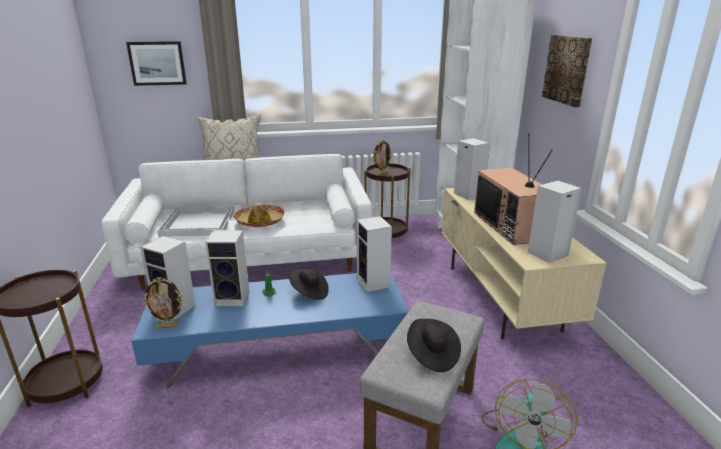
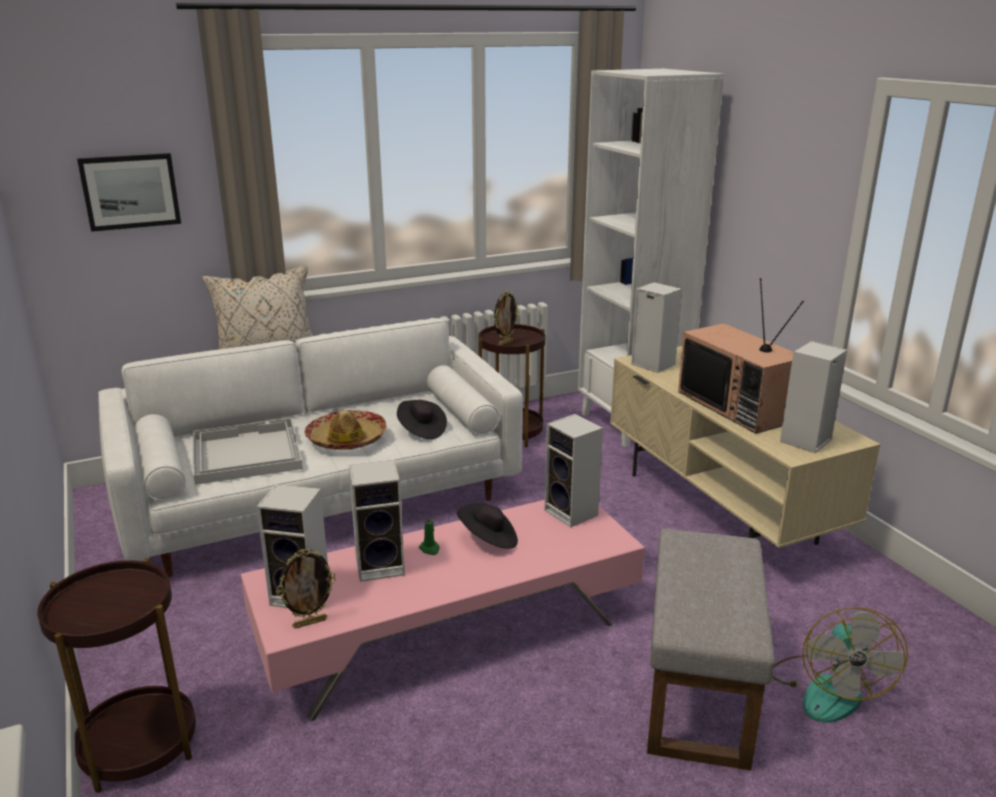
camera: 15 degrees left, 0 degrees up
(280, 348) = (450, 630): blue coffee table -> pink coffee table
(432, 355) = (726, 598): black hat -> black hat (421, 430)
(567, 69) = (782, 182): picture -> none

